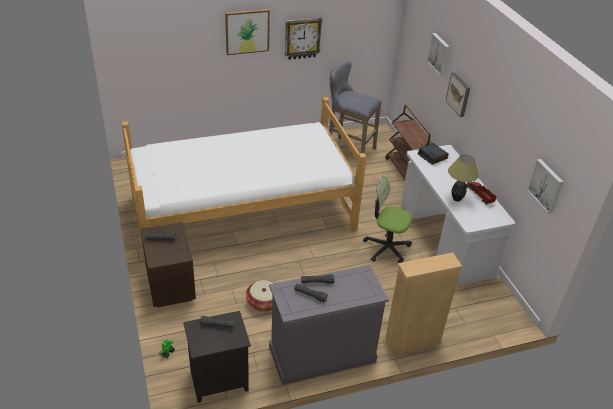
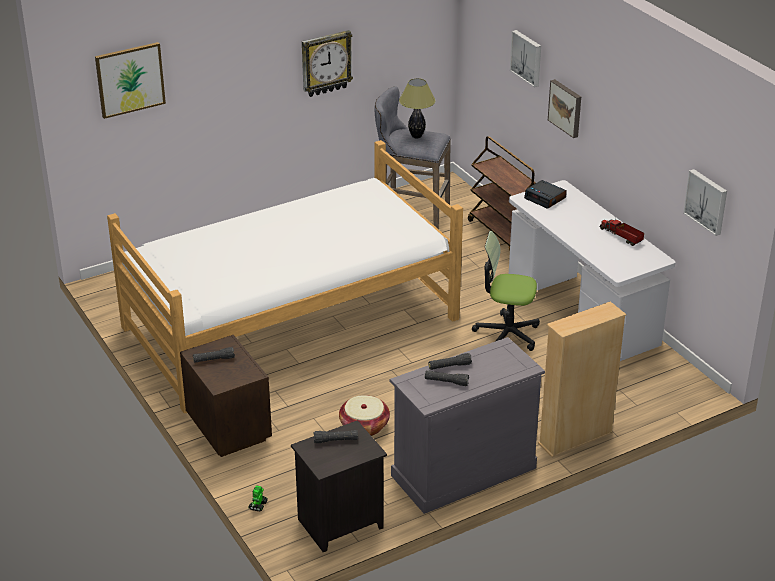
camera: 10 degrees left, 5 degrees down
(247, 31) = (250, 64): picture -> picture (130, 79)
(456, 199) = (592, 245): table lamp -> table lamp (416, 136)

